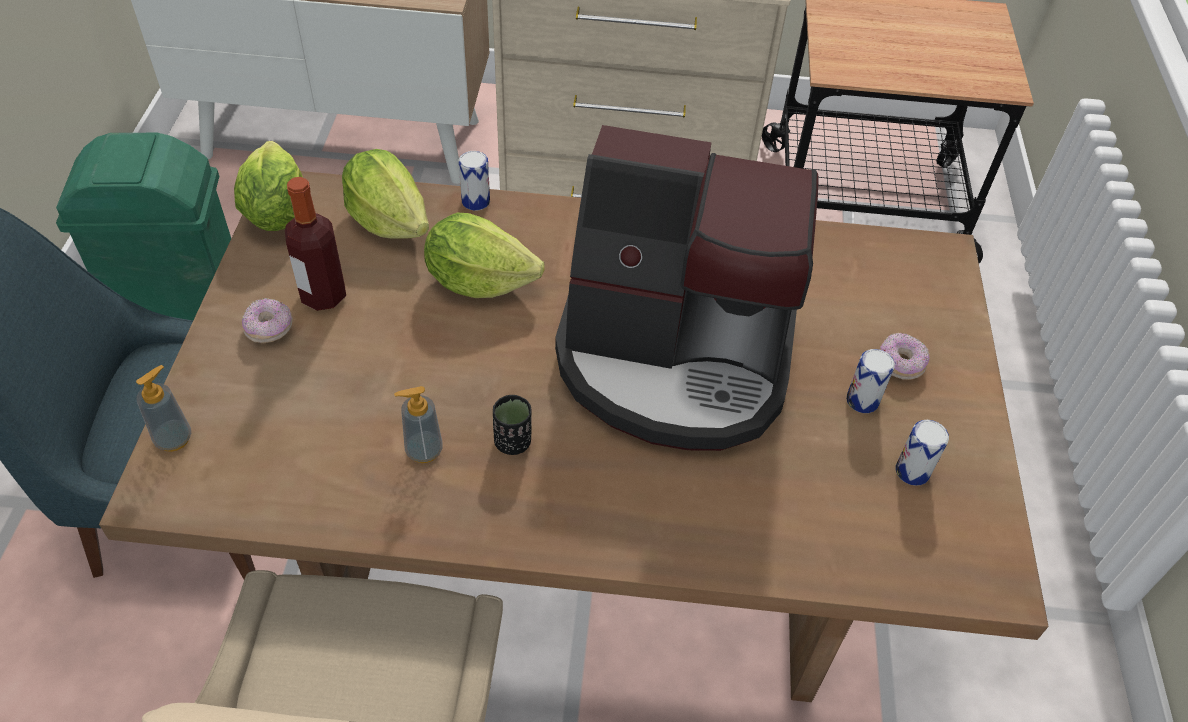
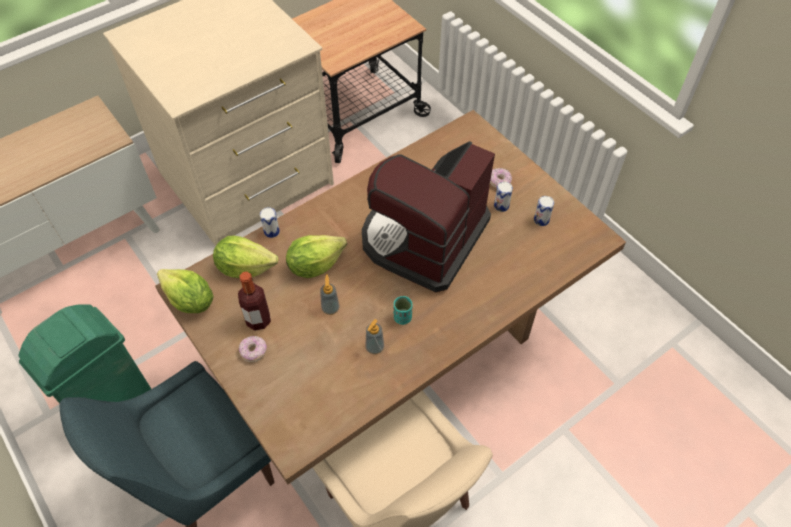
camera: 40 degrees left, 5 degrees up
(174, 439) = (272, 425): soap dispenser -> soap dispenser (330, 308)
(513, 442) = (402, 317): black cup -> turquoise cup
(675, 358) = (423, 239): coffee machine -> coffee machine turned 150 degrees clockwise

